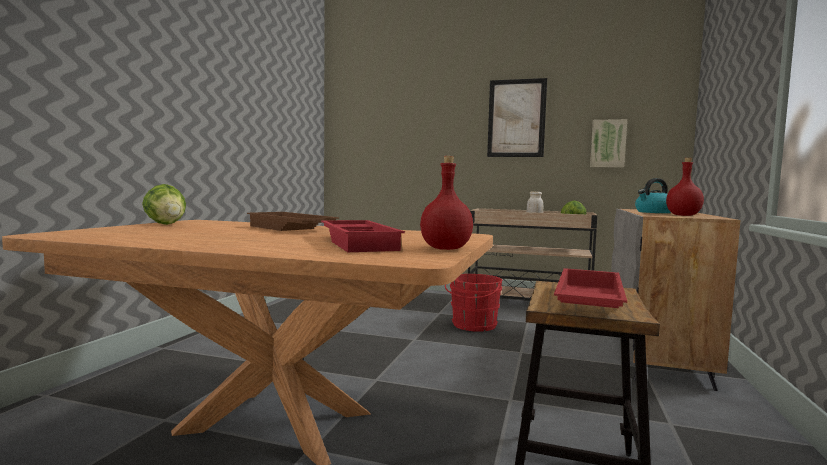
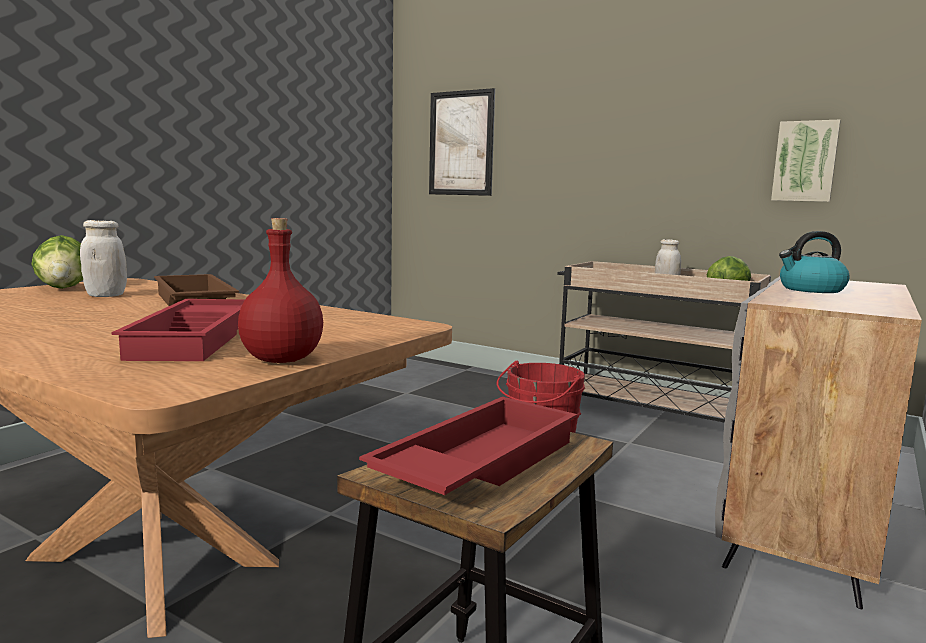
camera: 15 degrees right, 5 degrees up
(214, 227) = (106, 295): none -> white jar
(516, 118) = (657, 121): picture -> picture (461, 143)
(684, 215) = (838, 302): red bottle -> none

